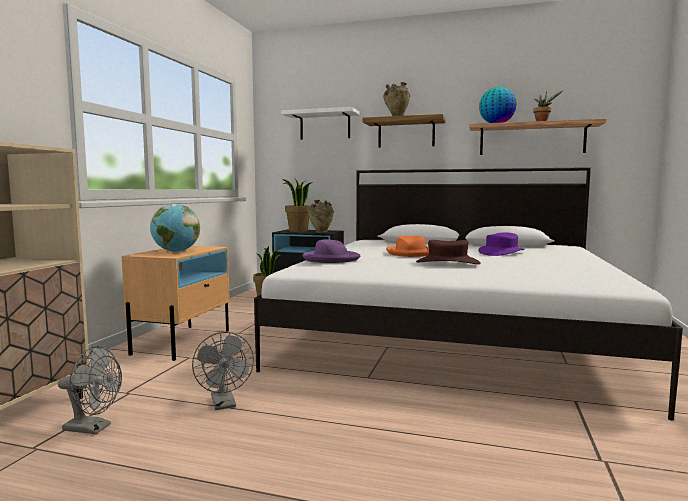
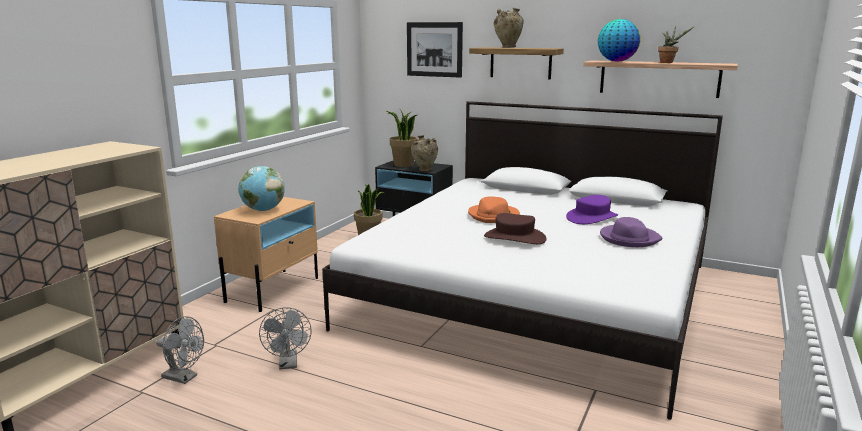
camera: 10 degrees right, 10 degrees up
(325, 126) = (434, 49): white shelf -> picture
(330, 259) = (403, 226): purple hat -> purple hat (629, 238)

